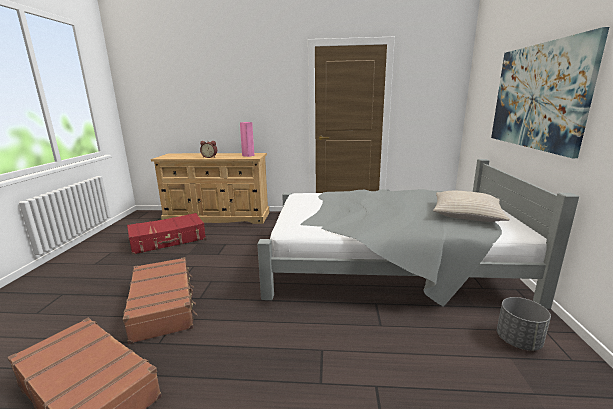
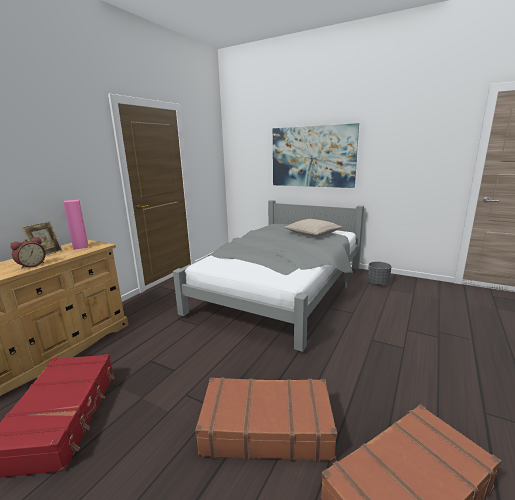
camera: 65 degrees left, 0 degrees up
(231, 154) = (46, 254): none -> picture frame

